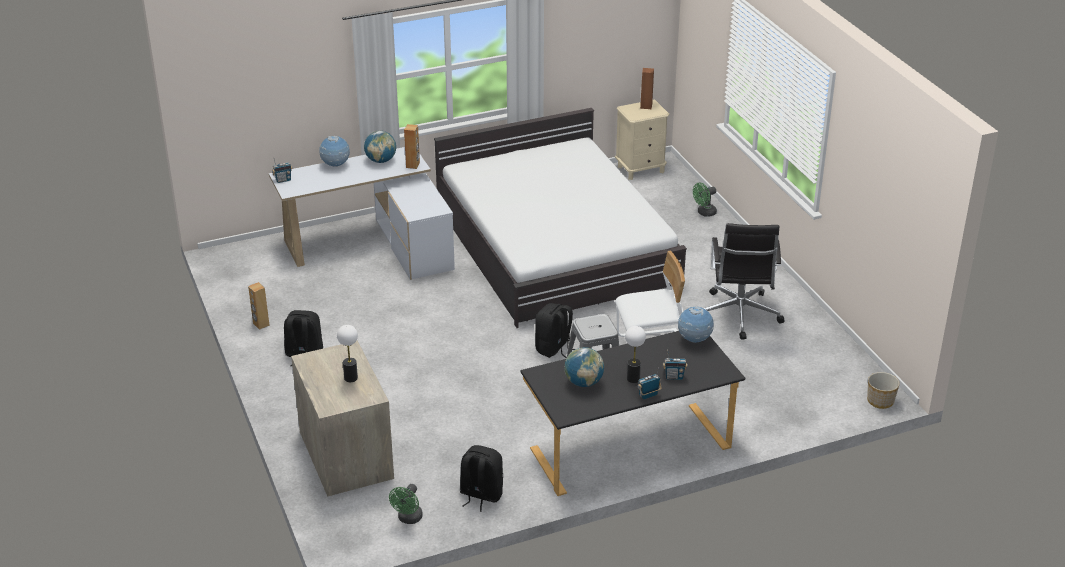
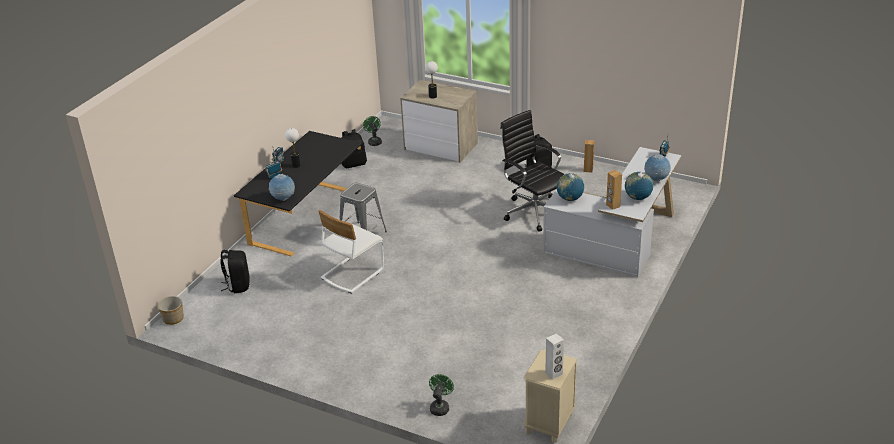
camera: 140 degrees right, 0 degrees up
(554, 349) = (411, 242): black backpack -> black backpack (238, 285)
(555, 247) = (507, 307): white bed -> none
(584, 383) = (320, 151): globe -> globe (570, 198)
(646, 106) = (554, 374): brown speaker -> white speaker
(739, 316) = (319, 328): black office chair -> black office chair (533, 211)

